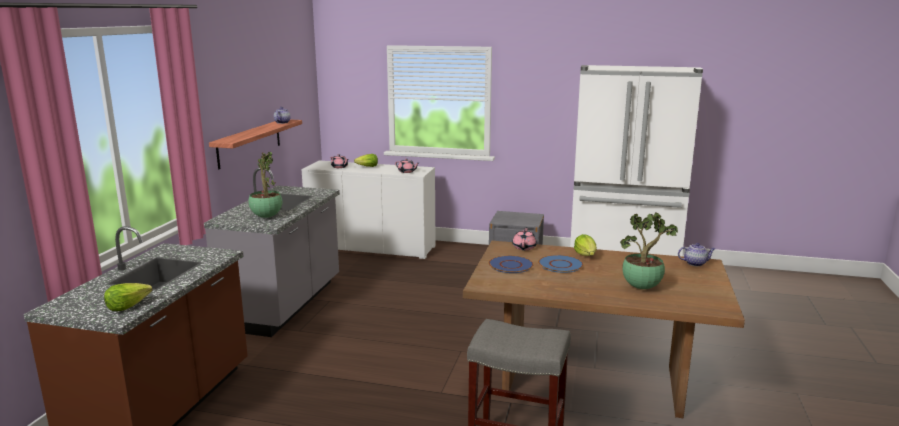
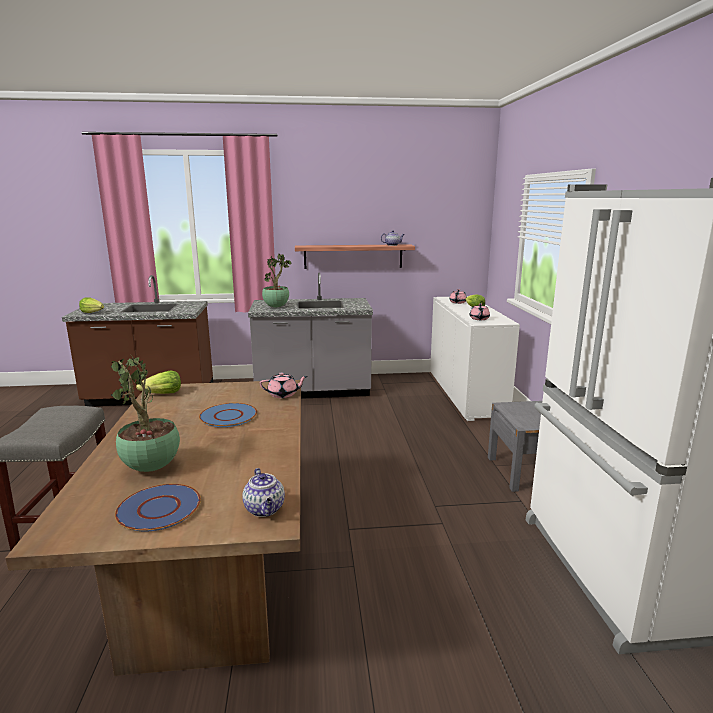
camera: 70 degrees right, 0 degrees up
(511, 265) = (220, 394): blue plate -> blue plate (159, 509)
(586, 255) = (269, 427): lettuce -> lettuce (162, 394)

